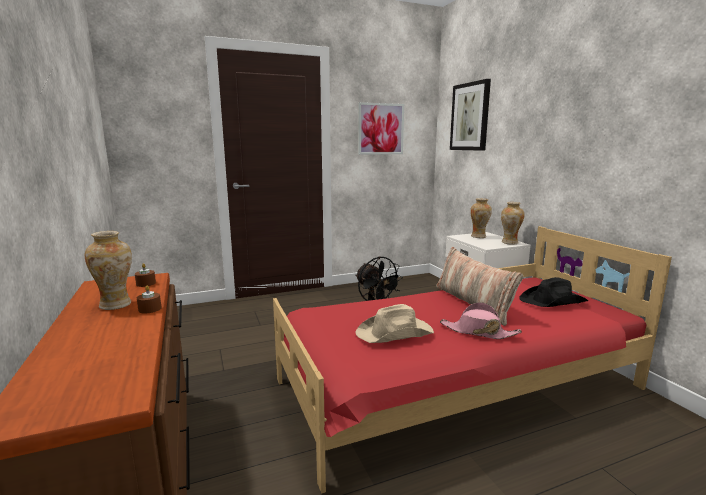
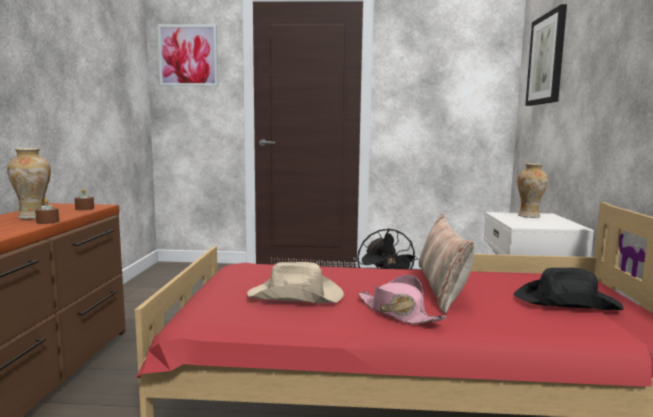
camera: 25 degrees right, 5 degrees down
(380, 129) = (437, 82): picture -> picture (188, 55)
(509, 242) = (563, 225): vase -> none

